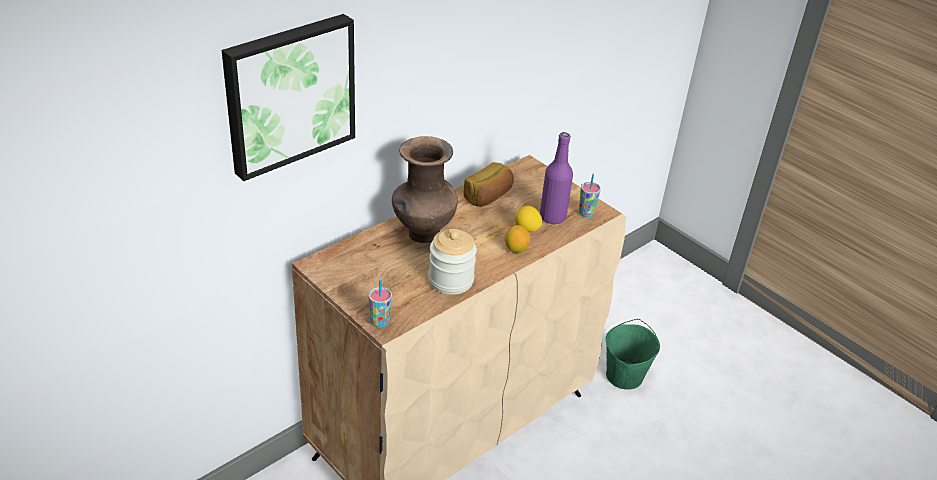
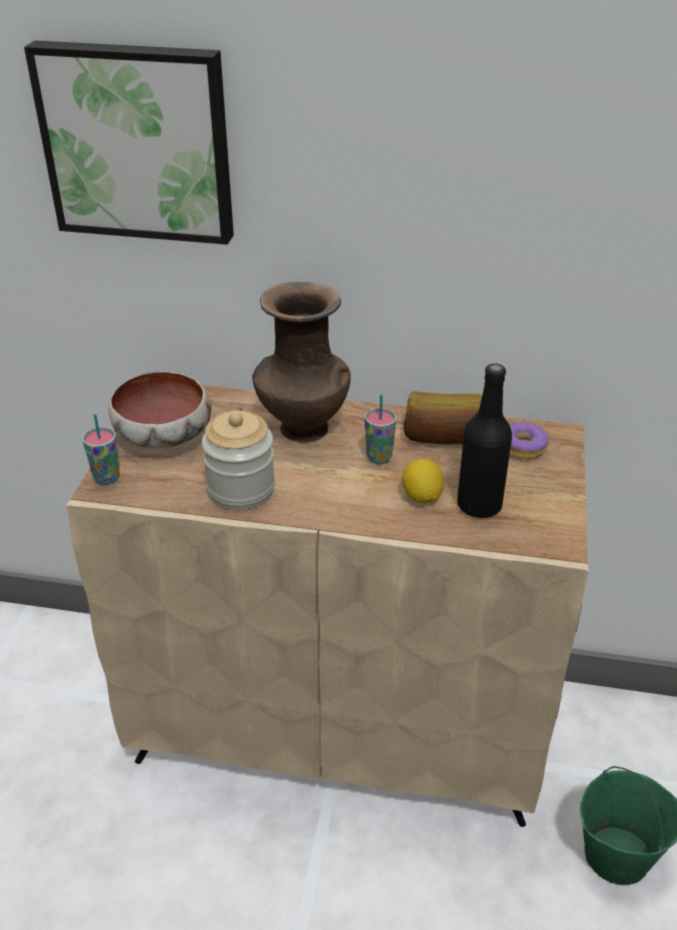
camera: 55 degrees right, 0 degrees up
(367, 283) = (165, 437): none -> bowl
(516, 249) = (368, 508): lemon -> none
(525, 180) = (523, 447): none -> donut
(552, 217) = (479, 505): purple bottle -> black bottle
(586, 213) = (533, 530): cup -> cup (379, 458)

